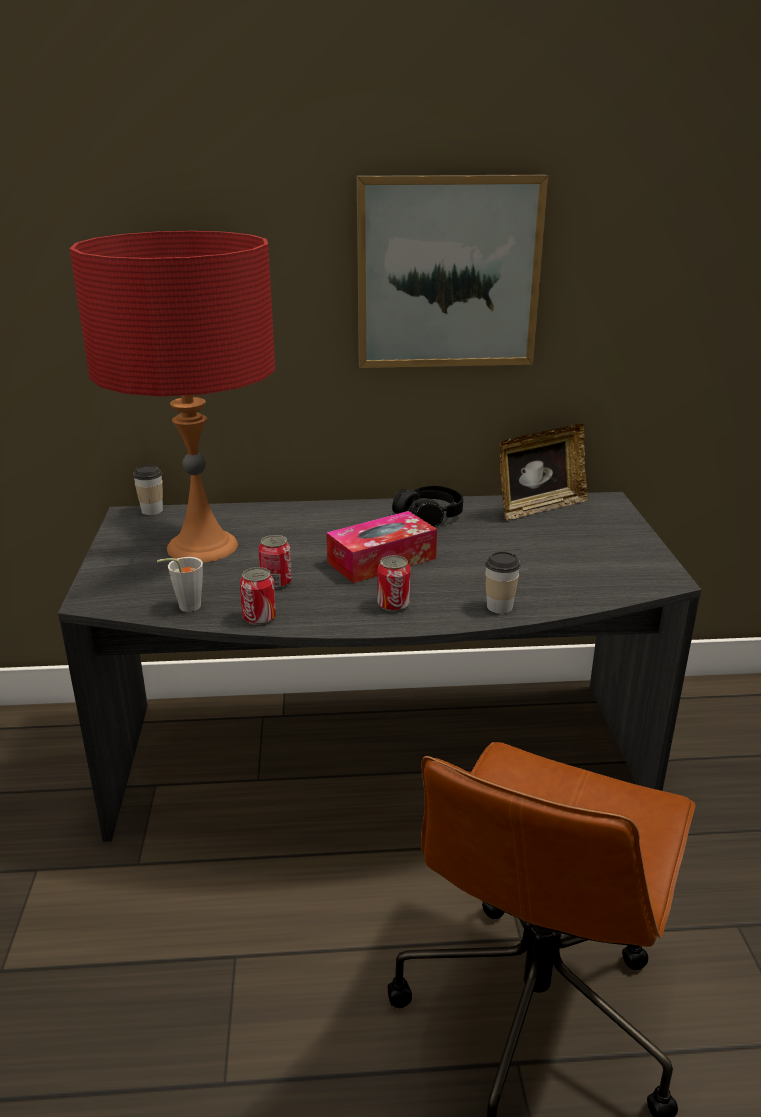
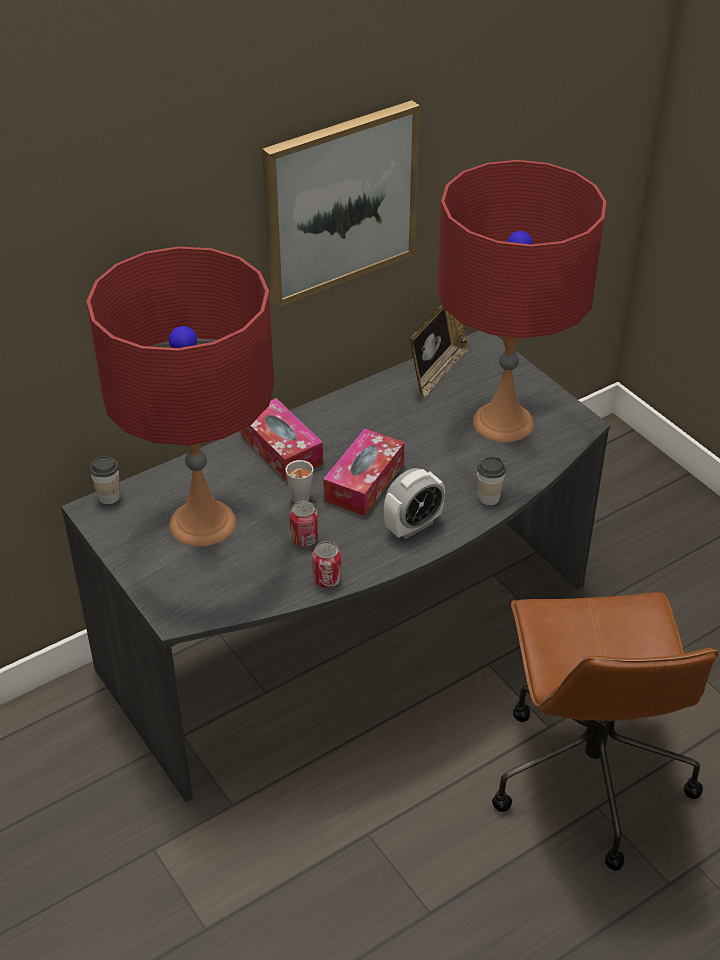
camera: 30 degrees left, 15 degrees up
(184, 607) = (259, 593): grey cup -> grey cup (298, 500)
(331, 520) = (281, 450): none -> tissue box
(393, 604) = (413, 526): can -> alarm clock
(429, 517) = (358, 416): black headphones -> none
(575, 556) = (503, 422): none -> red table lamp

